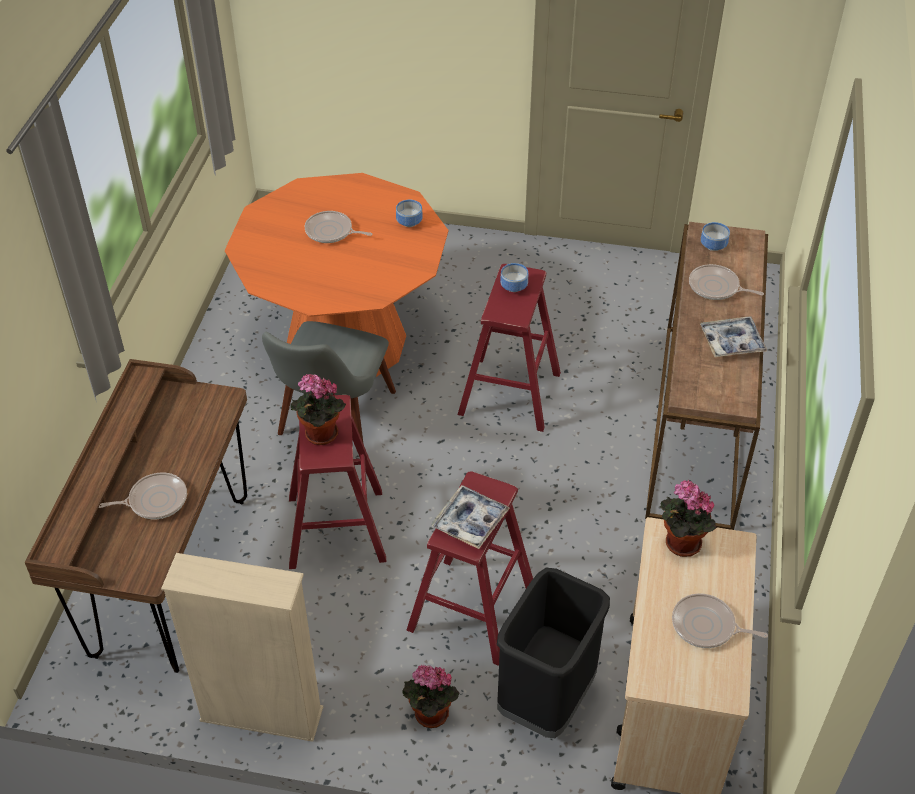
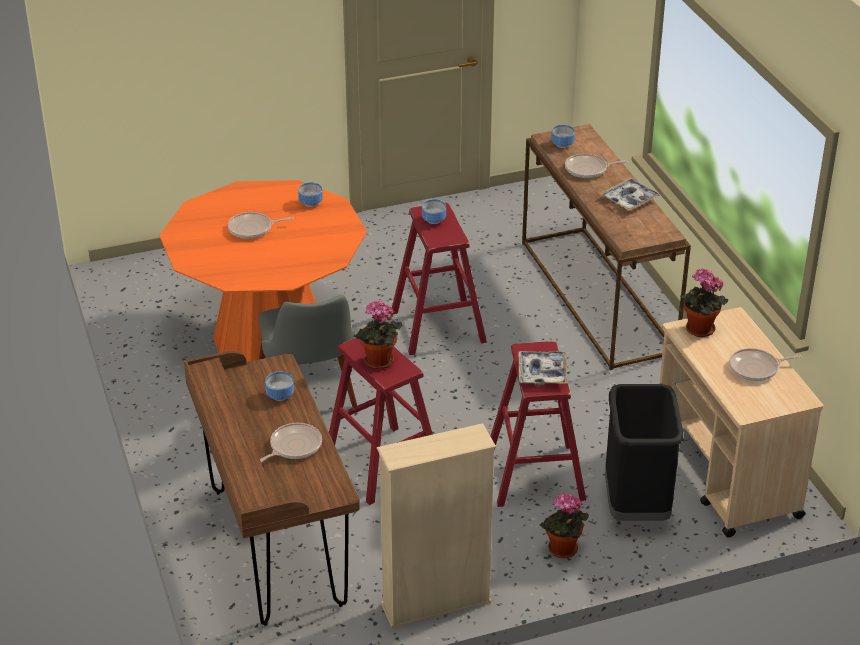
camera: 30 degrees left, 10 degrees down
(192, 434) = (279, 395): none -> bowl

